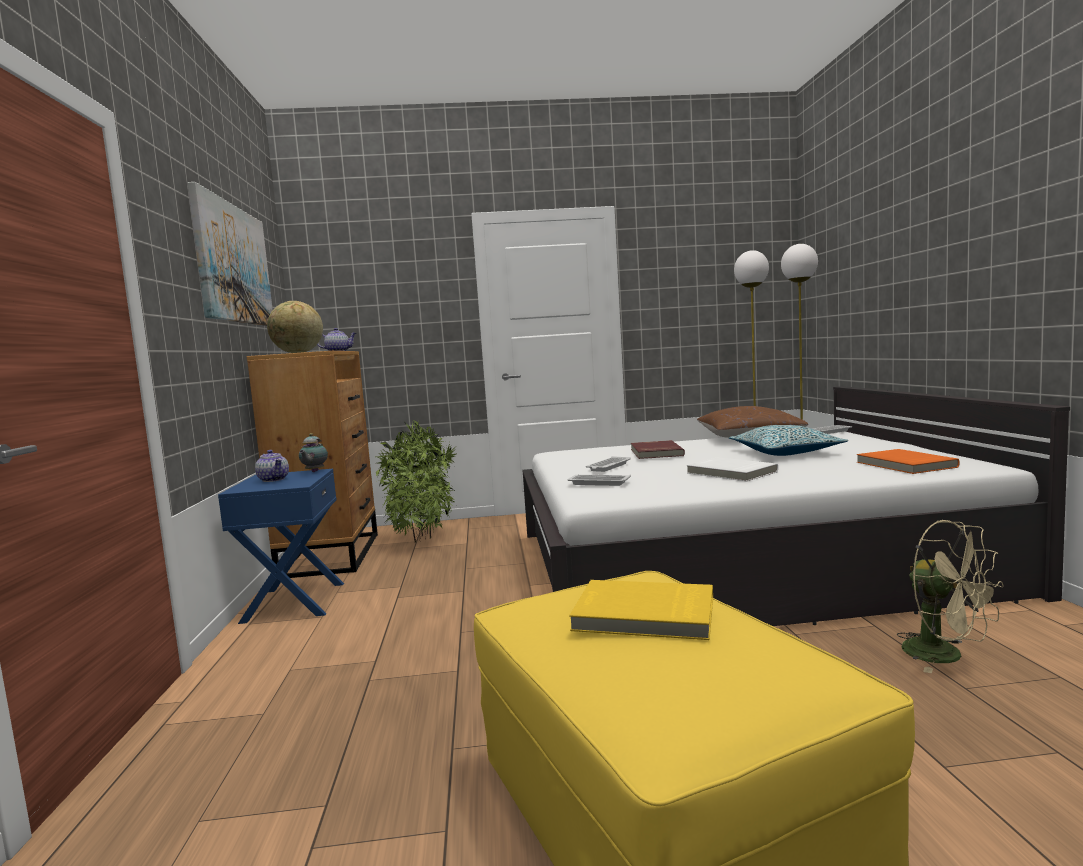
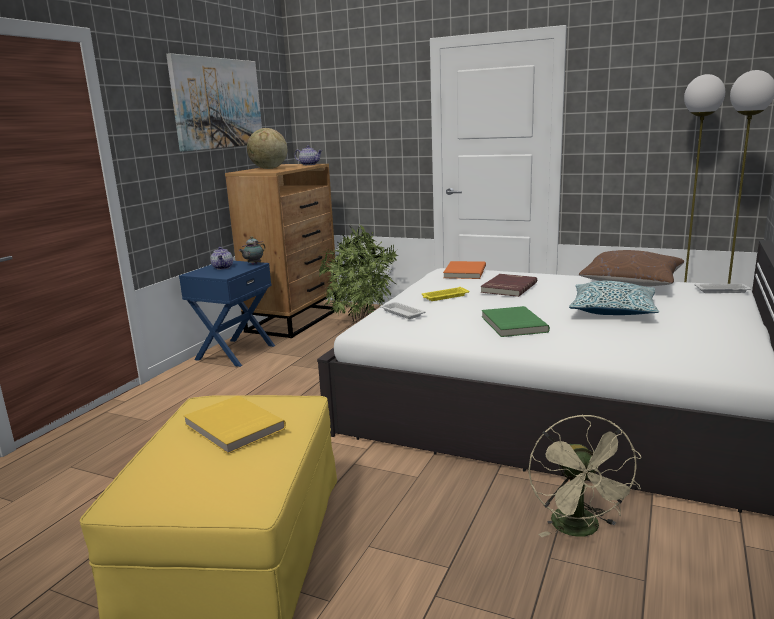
camera: 30 degrees right, 10 degrees up
(608, 467) = (444, 297): white tray -> yellow tray
(730, 473) = (512, 324): white book -> green book
(904, 465) = (672, 350): orange book -> orange book (463, 272)

